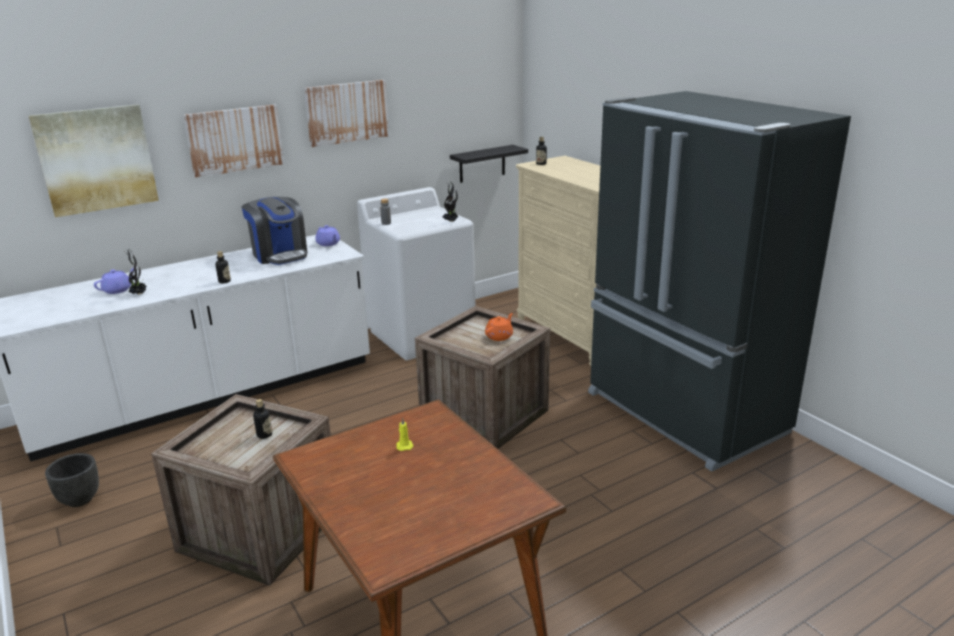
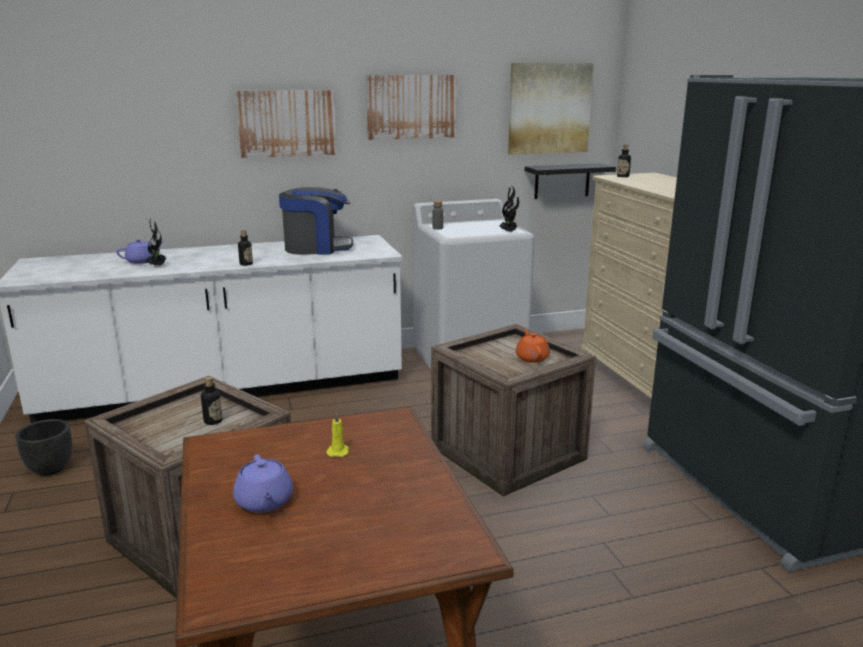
camera: 15 degrees right, 5 degrees down
(96, 159) = (143, 128): picture -> picture (549, 108)
(279, 255) = (317, 248): coffee machine -> coffee machine turned 75 degrees counterclockwise
(328, 244) = (372, 243): purple teapot -> purple teapot (264, 502)
(499, 336) = (532, 358): orange teapot -> orange teapot turned 60 degrees counterclockwise

